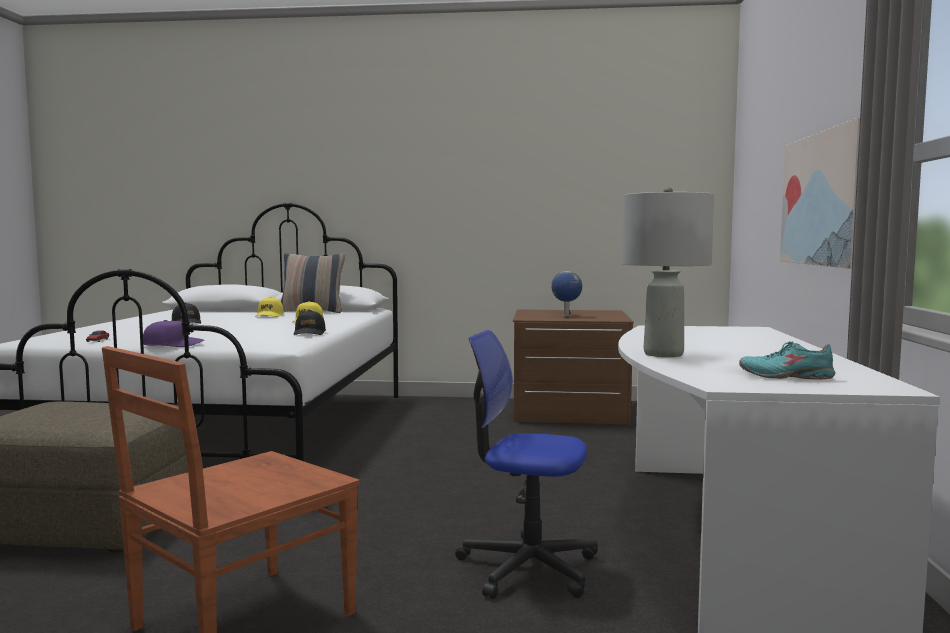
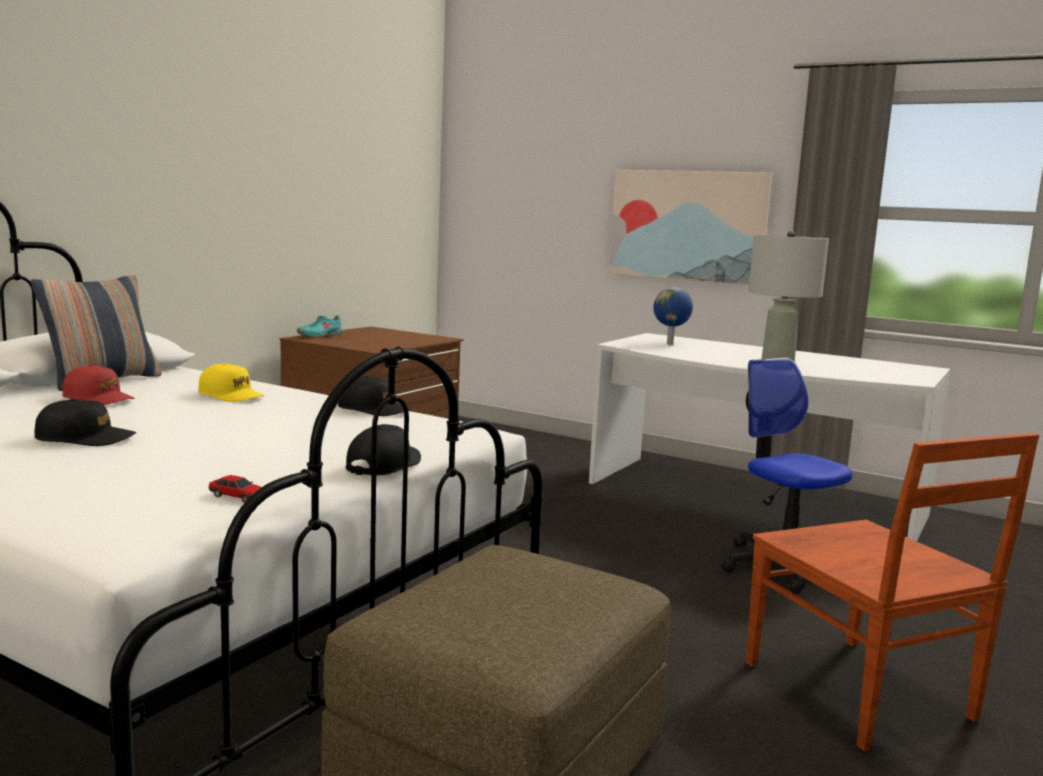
camera: 65 degrees left, 5 degrees up
(173, 344) = (384, 465): purple cap -> black cap
(269, 315) = (98, 399): yellow cap -> red cap
(527, 567) = (783, 566): office chair -> office chair turned 105 degrees clockwise
(566, 316) = (383, 340): globe -> globe (670, 344)
(786, 377) = (885, 370): turquoise shoe -> turquoise shoe (320, 336)

